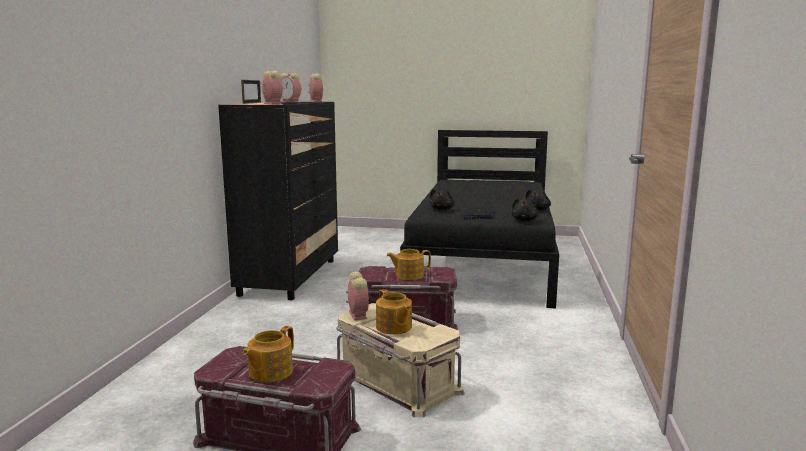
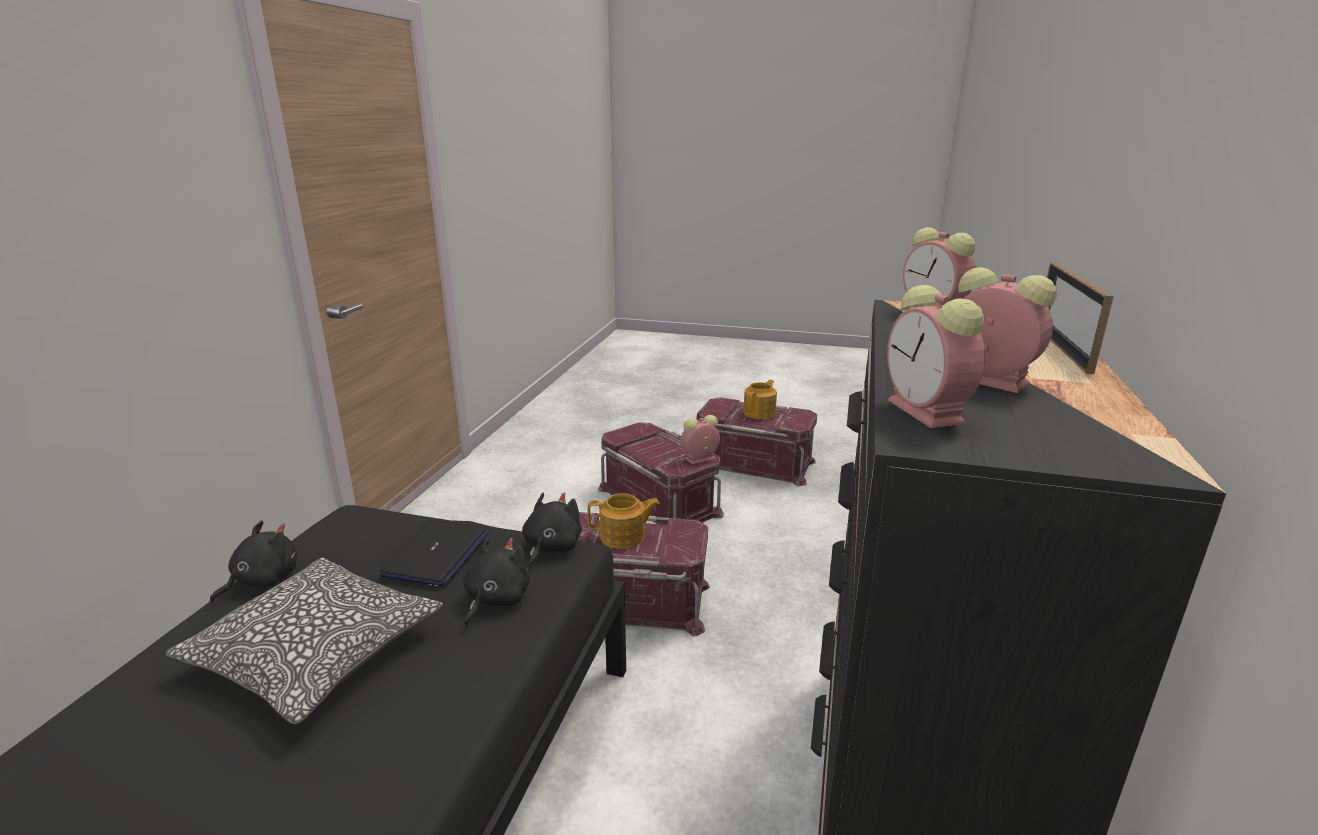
camera: 175 degrees left, 10 degrees up
(357, 314) = (699, 459): alarm clock -> alarm clock turned 75 degrees clockwise
(393, 327) = (662, 445): teapot -> none
(395, 382) = (660, 501): beige storage box -> red storage box
(489, 203) = (316, 653): none -> pillow
(524, 220) = (371, 522): black plush toy -> black plush toy (551, 548)

